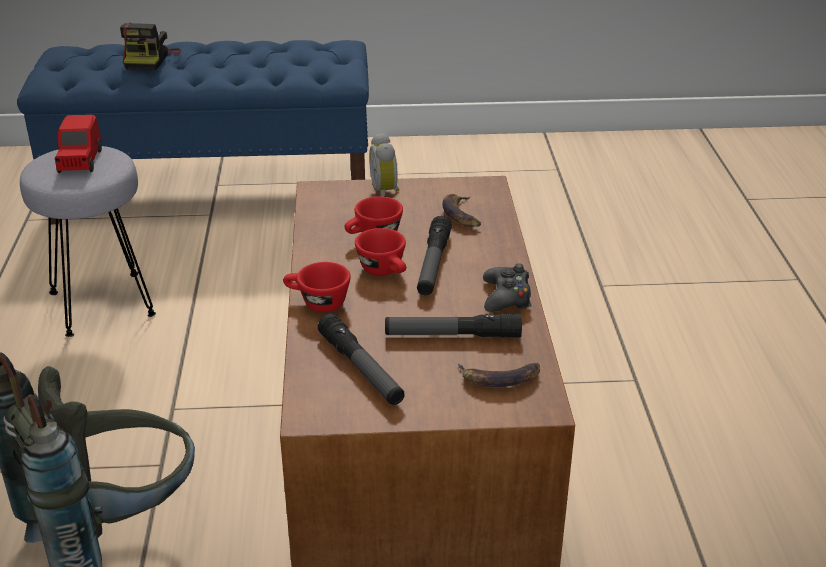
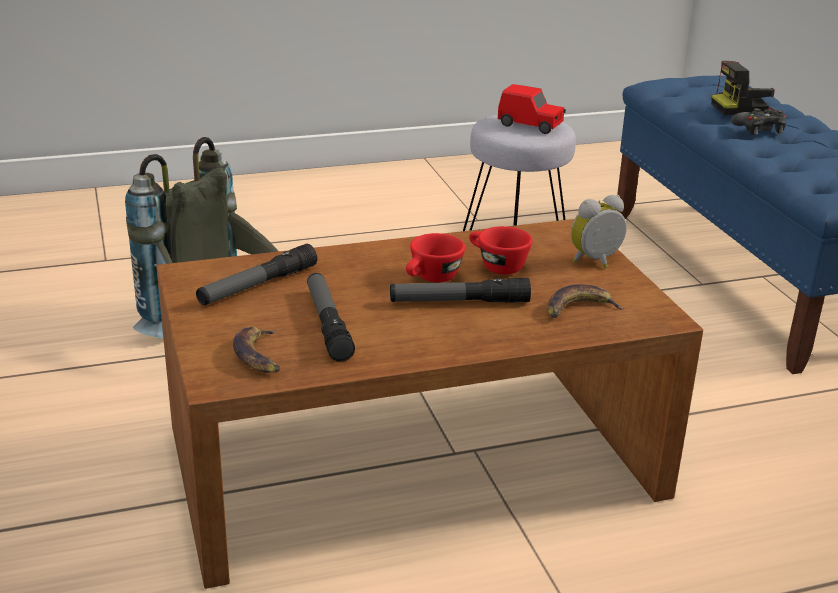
camera: 75 degrees right, 5 degrees down
(80, 161) = (530, 125): red toy car -> red toy car turned 135 degrees counterclockwise
(317, 303) = (358, 254): red cup -> none
(506, 297) = (414, 348): black game controller -> black game controller (759, 129)

